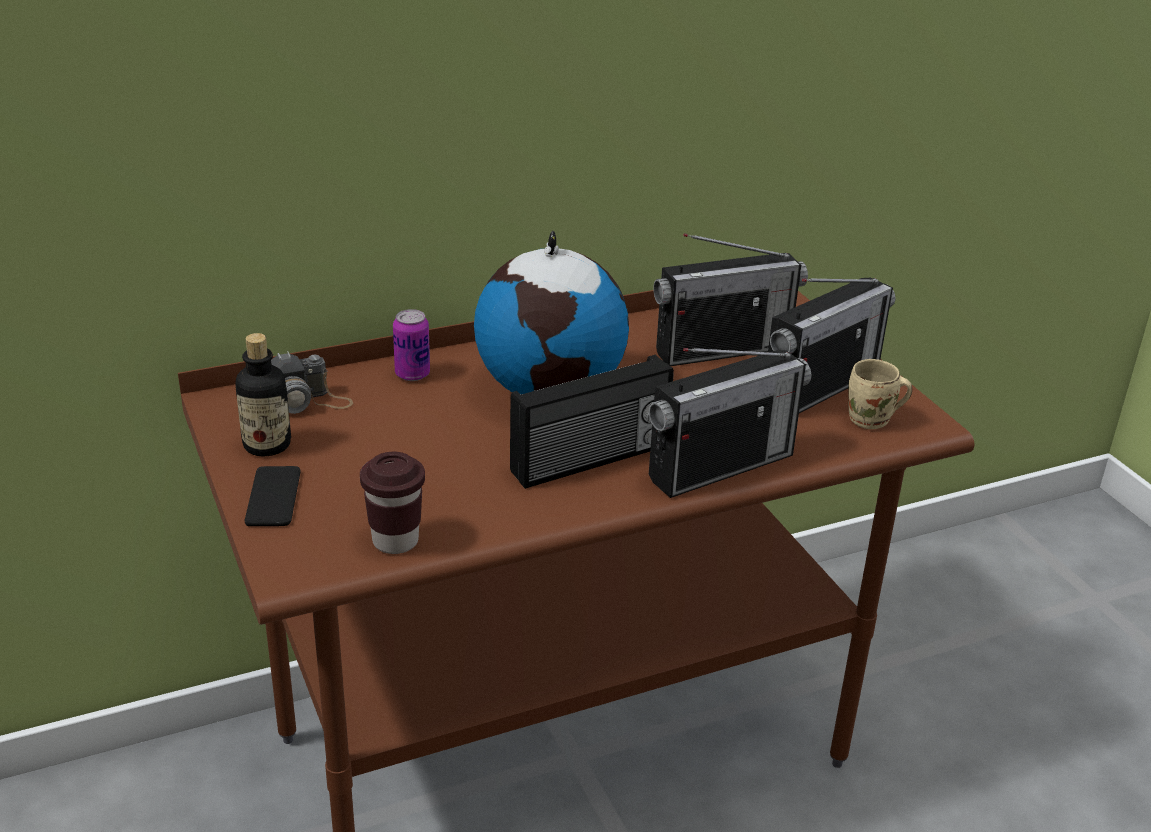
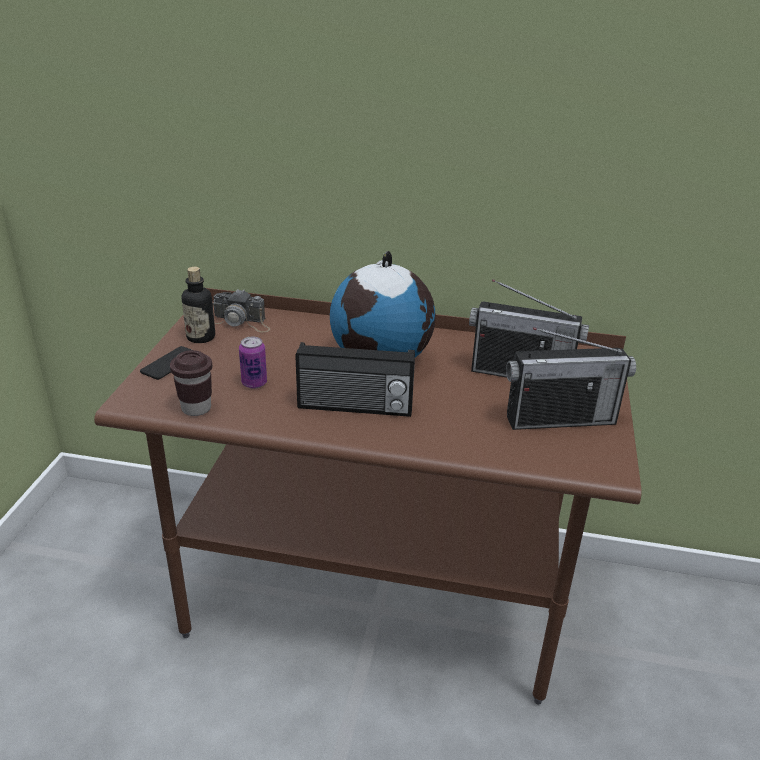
camera: 35 degrees right, 0 degrees up
(412, 374) = (318, 327): can -> can (254, 383)
(721, 467) = (429, 441): radio -> none
(871, 421) = (571, 453): beige mug -> none

